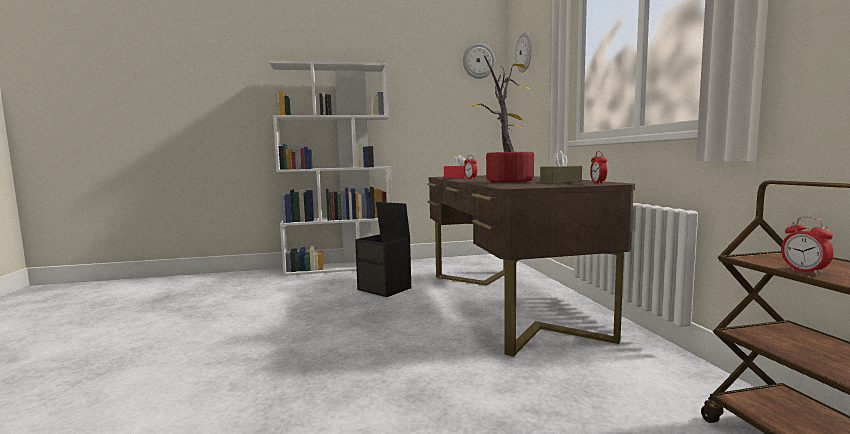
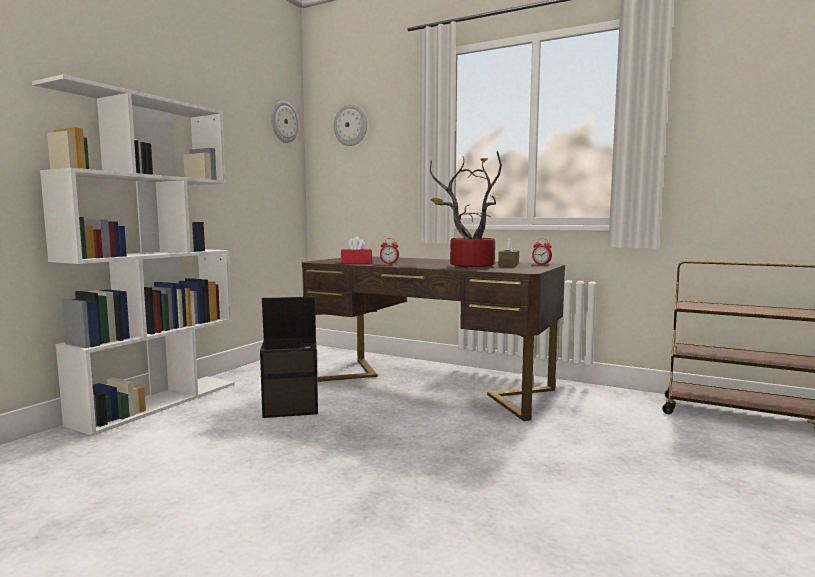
camera: 50 degrees left, 0 degrees up
(804, 271) = (723, 310): alarm clock -> none

